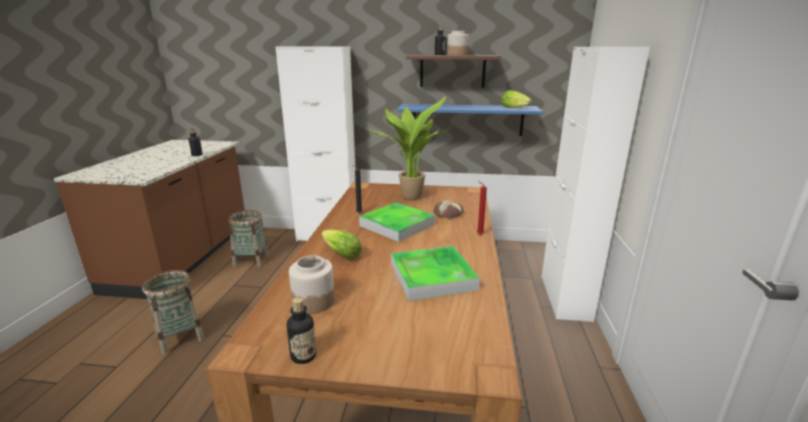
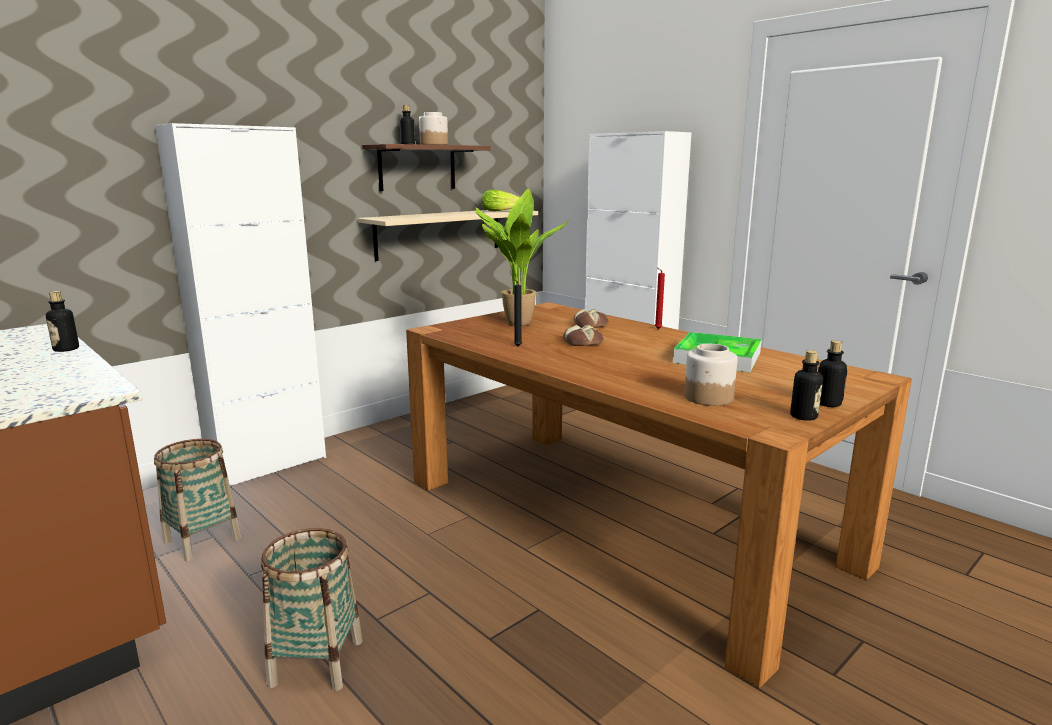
camera: 50 degrees left, 5 degrees down
(340, 253) = (614, 371): lettuce -> none
(356, 361) = (828, 403): none -> bottle
(397, 225) = (583, 343): tray -> bread
(467, 119) = (439, 233): blue shelf -> beige shelf

